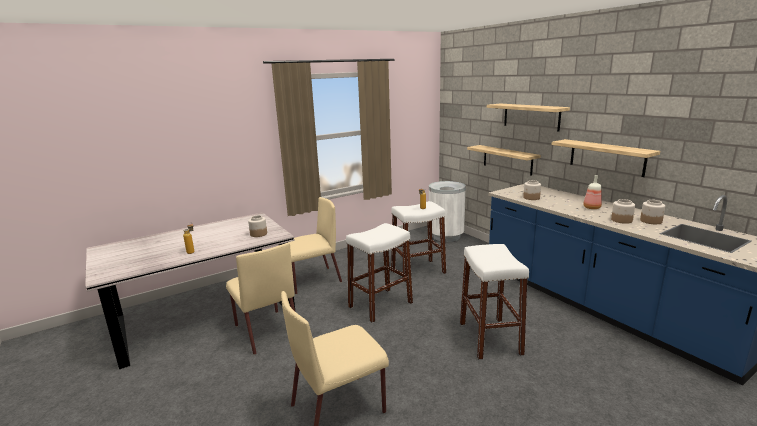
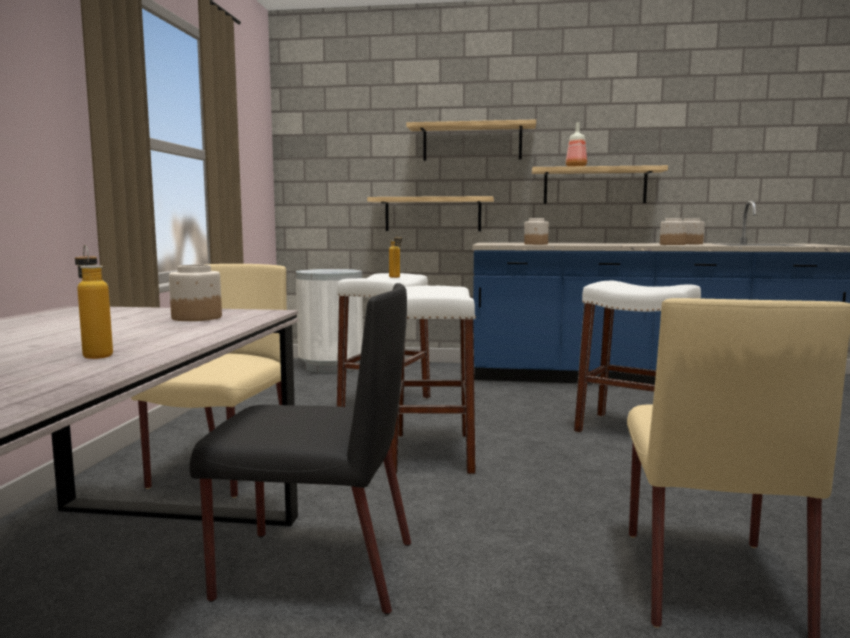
camera: 50 degrees left, 10 degrees down
(266, 330) = (313, 570): beige chair -> black chair
(591, 208) = (615, 243): bottle -> bottle (575, 167)

